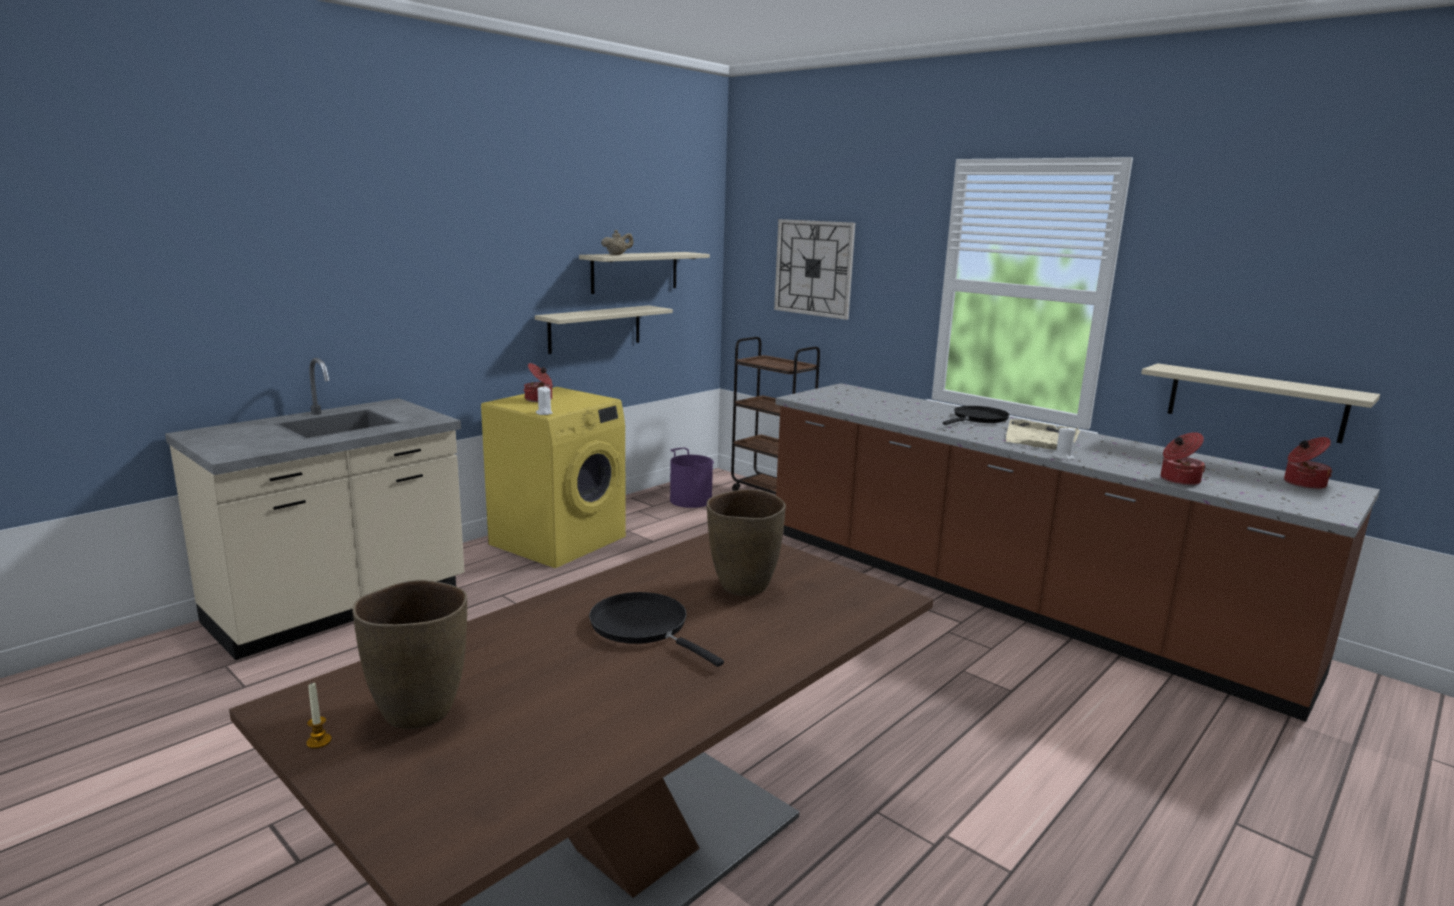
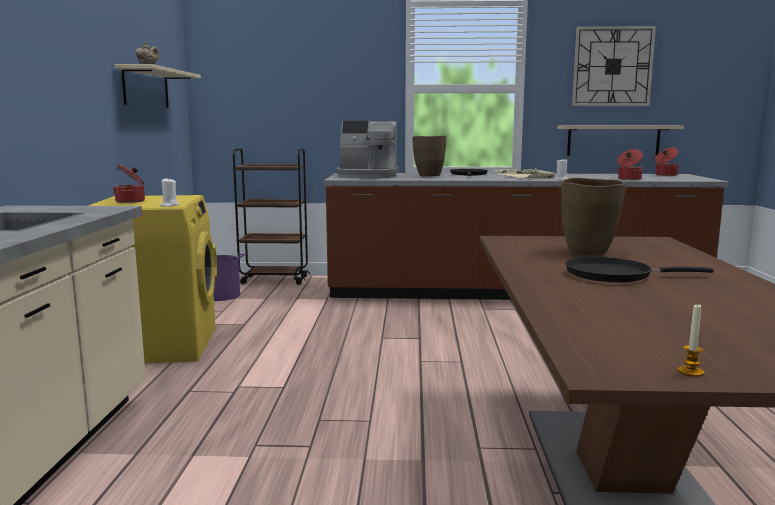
camera: 40 degrees left, 5 degrees down
(418, 710) = (671, 338): brown vase -> brown vase (428, 175)
(595, 329) = (128, 140): beige shelf -> none
(814, 268) = (287, 86): wall clock -> wall clock (612, 66)
(845, 398) = (368, 176): none -> coffee machine

